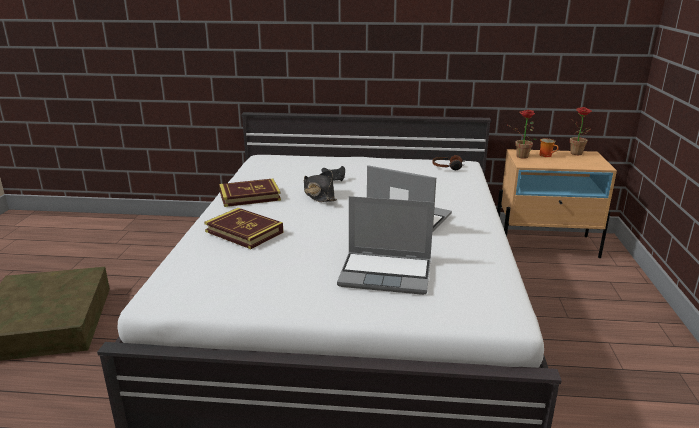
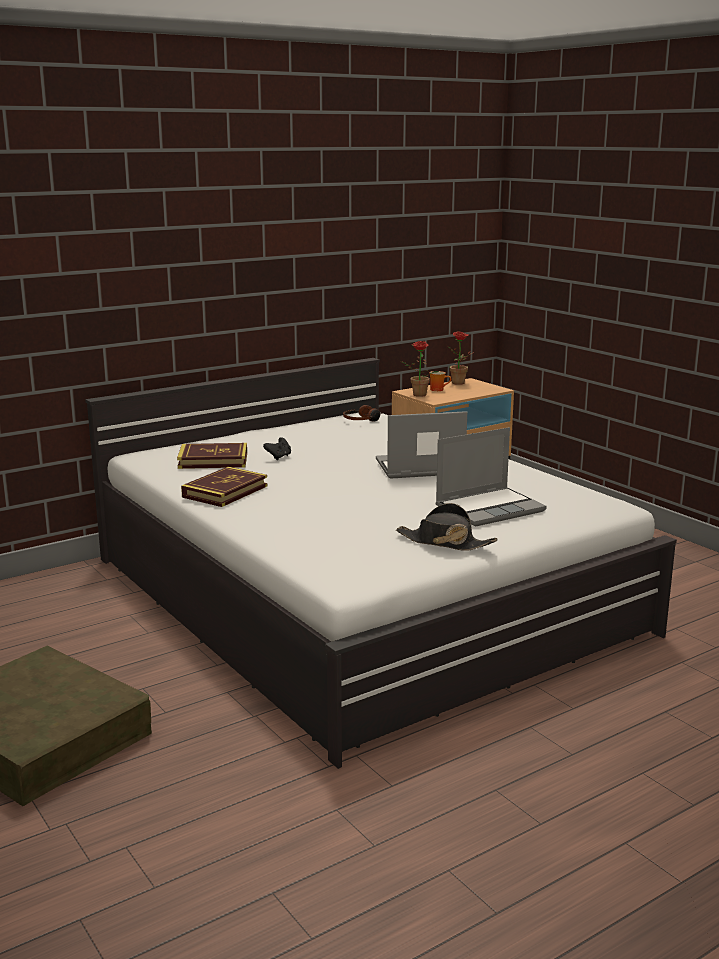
camera: 40 degrees left, 5 degrees down
(244, 232) = (303, 517): book -> book (213, 460)
(319, 194) = (295, 472): black hat -> black hat (444, 542)

